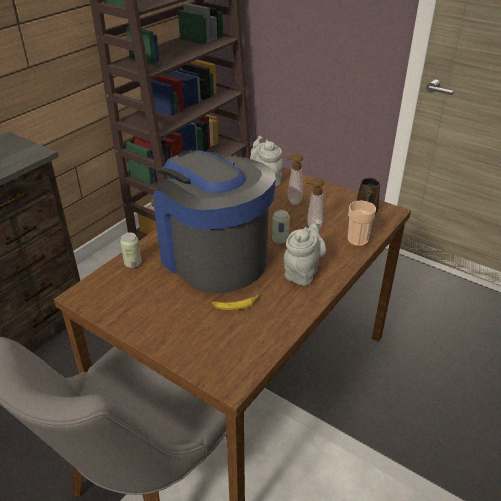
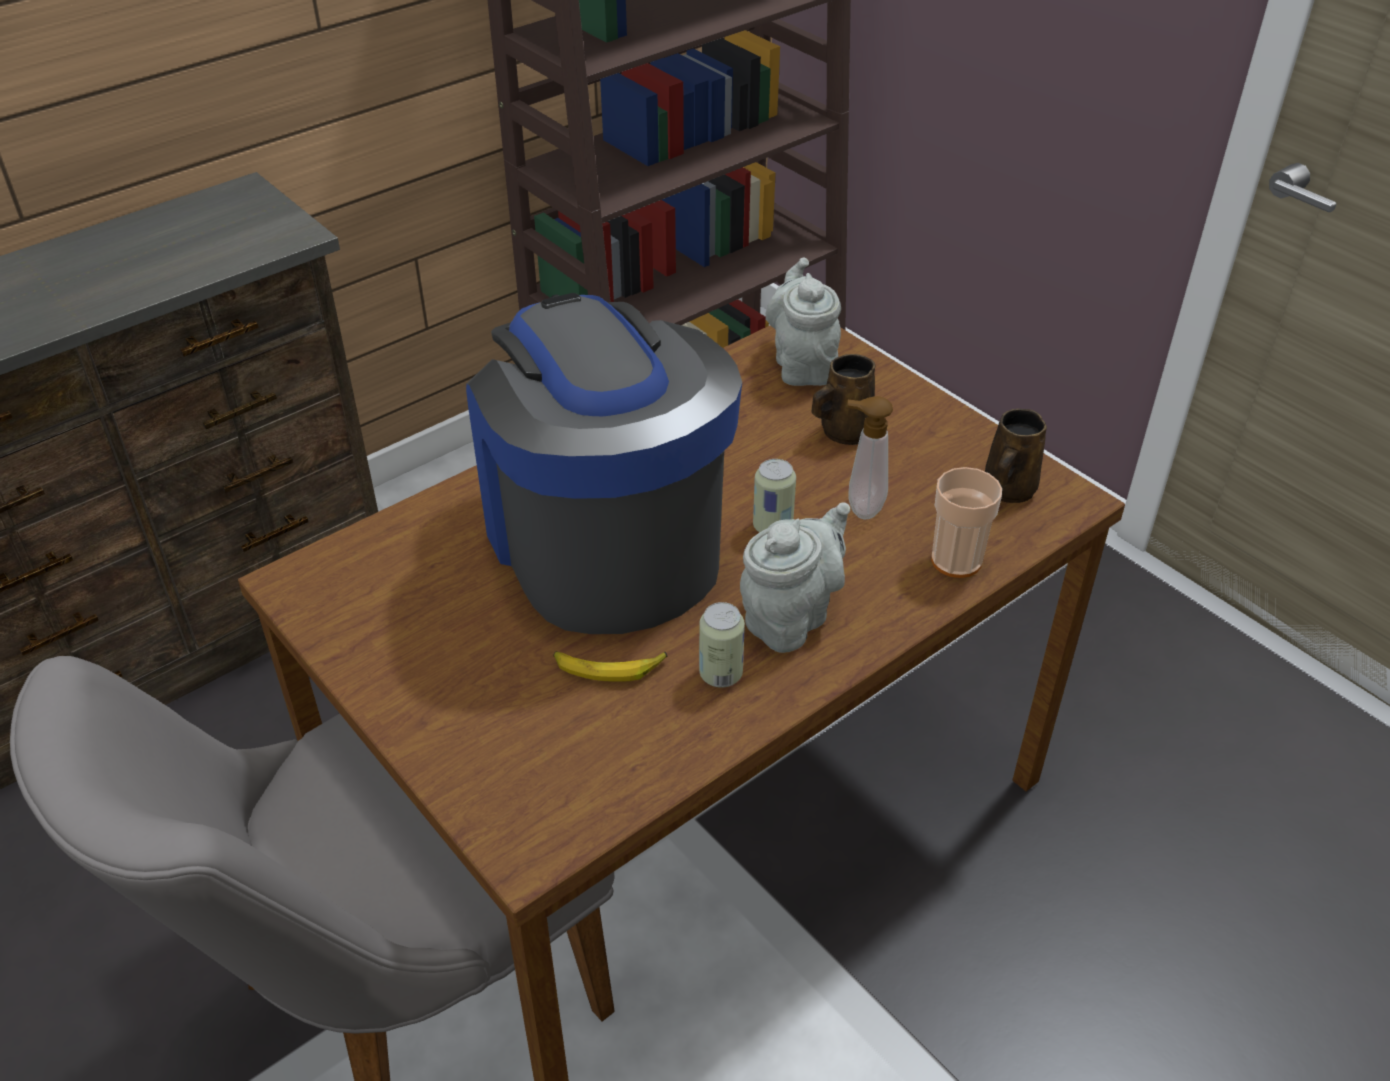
camera: 15 degrees right, 5 degrees up
(133, 263) = (427, 526): can -> can (721, 674)
(293, 201) = (843, 432): soap dispenser -> brown mug

